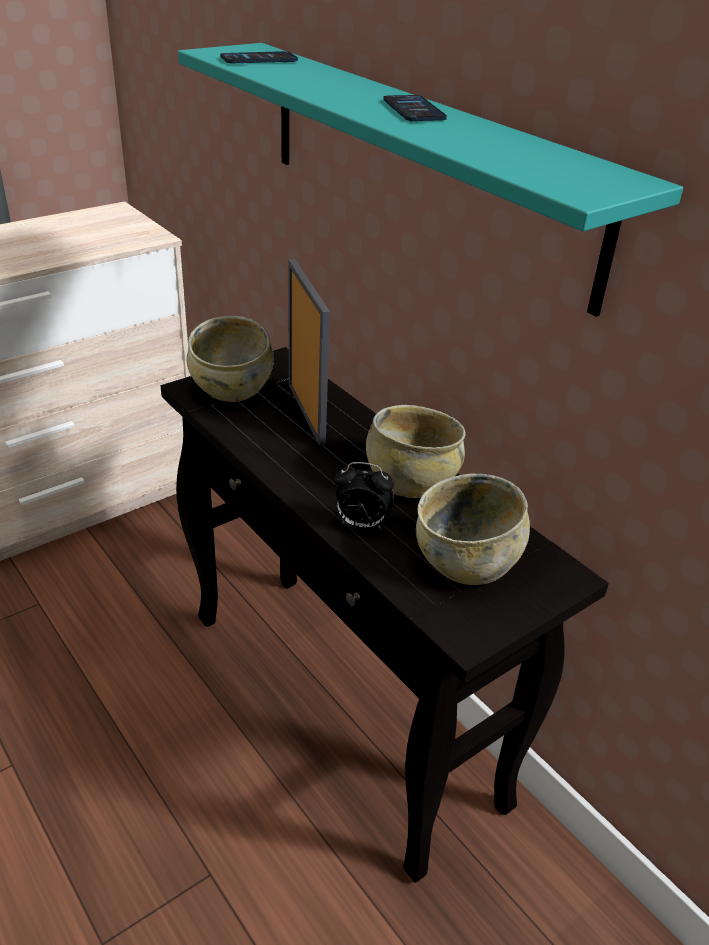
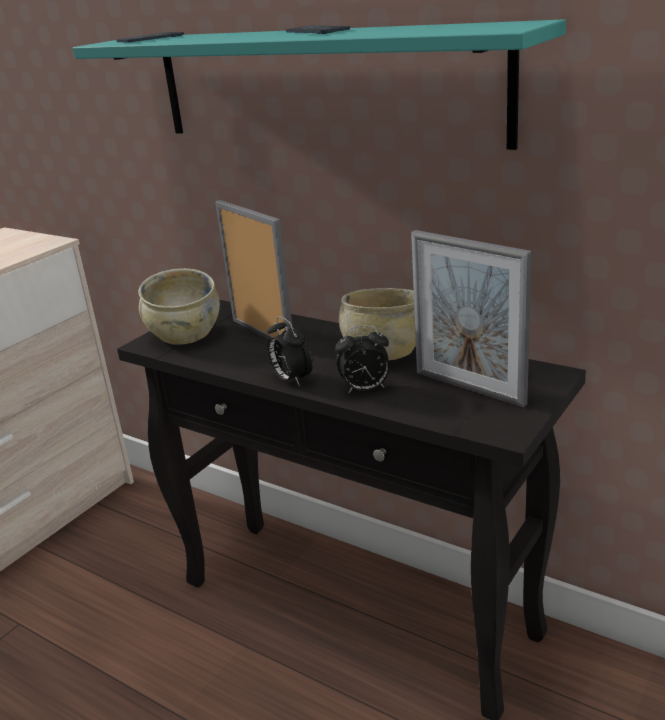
camera: 15 degrees left, 10 degrees down
(298, 484) = (291, 379): none -> alarm clock
(467, 562) = (469, 388): beige bowl -> picture frame

